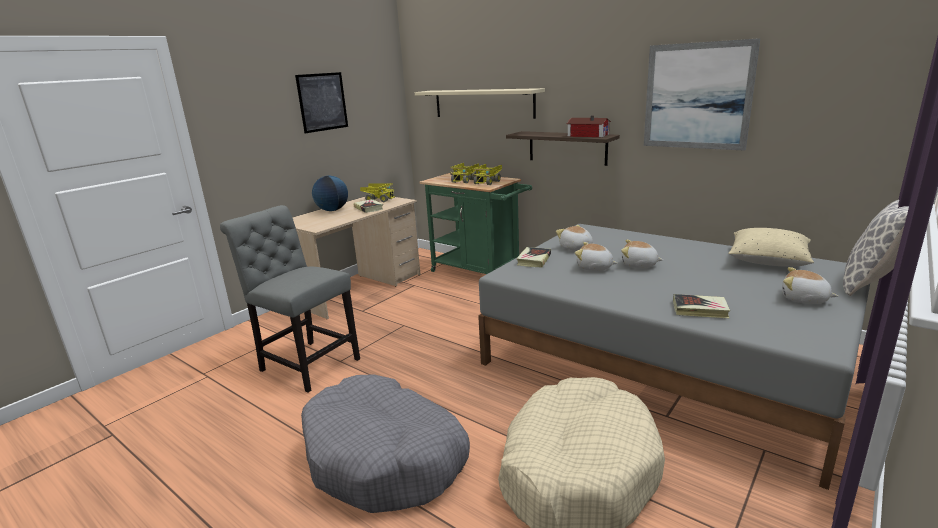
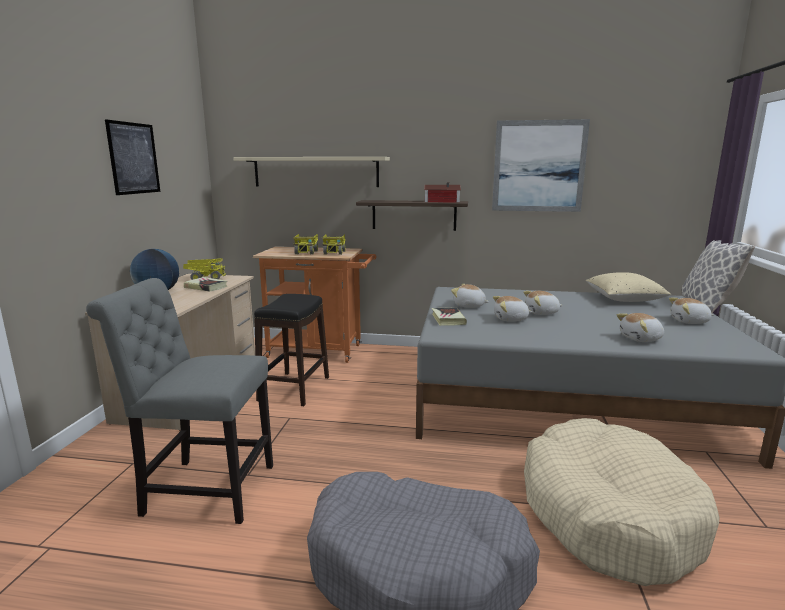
camera: 30 degrees left, 5 degrees down
(429, 302) = (295, 388): none -> black stool
(479, 272) = (321, 351): green cart -> orange cart
(700, 310) = (641, 339): book -> plush toy

